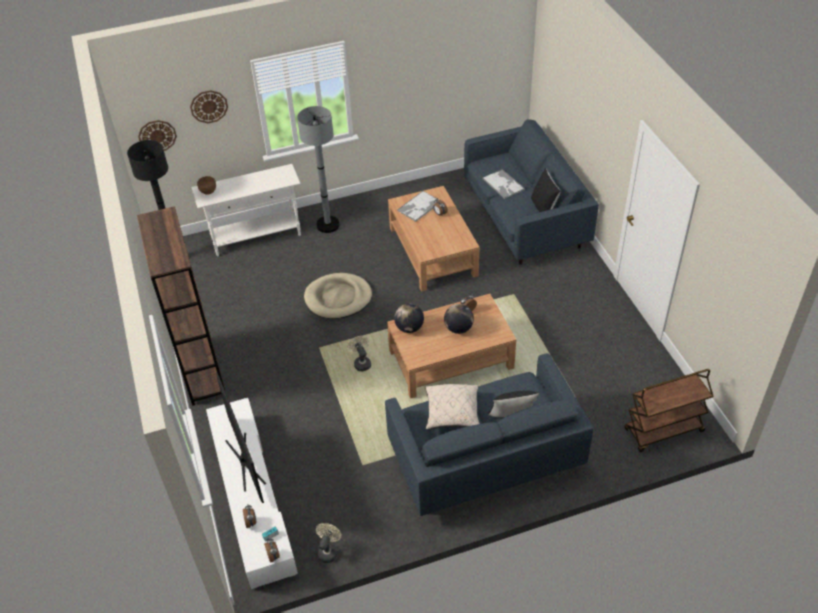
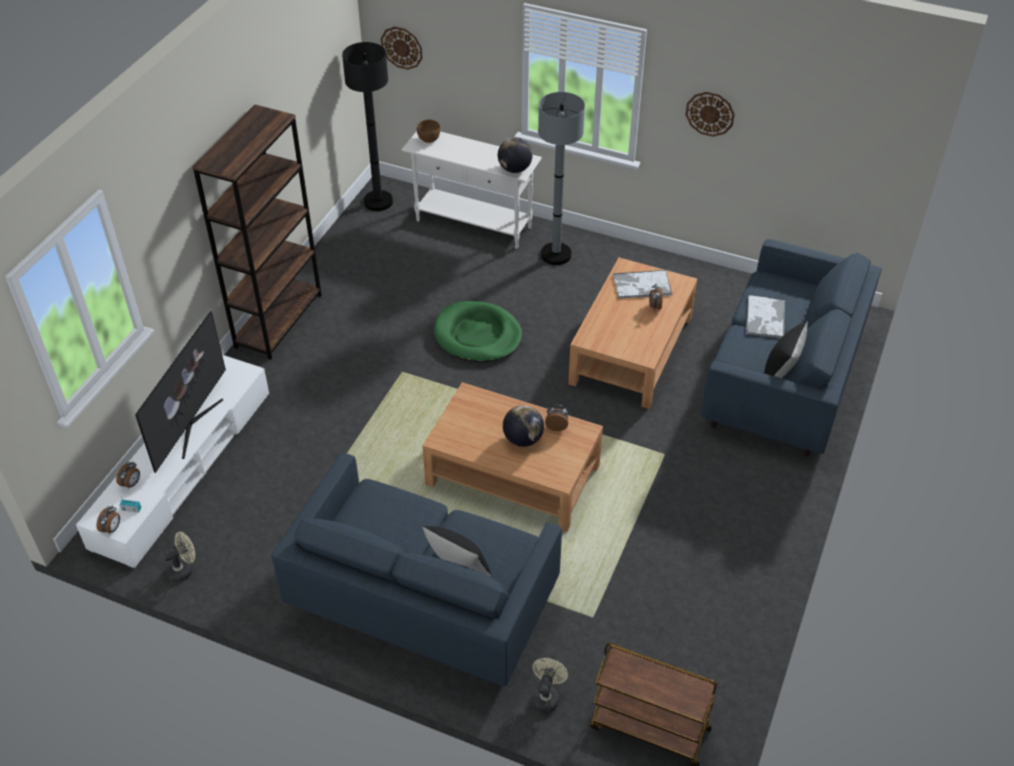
camera: 40 degrees right, 0 degrees up
(209, 106) = (465, 39): wall clock -> wall clock (710, 113)
(338, 298) = (477, 335): beige dog bed -> green dog bed
(361, 363) = (422, 415): beige fan -> beige fan (546, 696)
(409, 328) = (475, 403): globe -> globe (514, 169)
(452, 413) = (405, 519): beige pillow -> none

